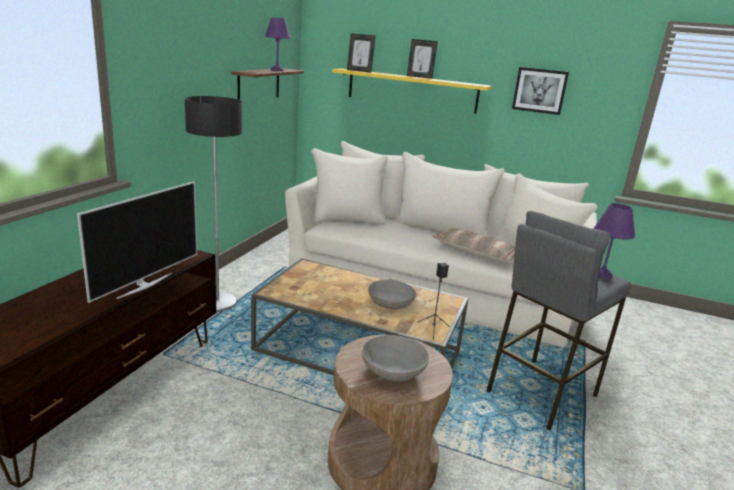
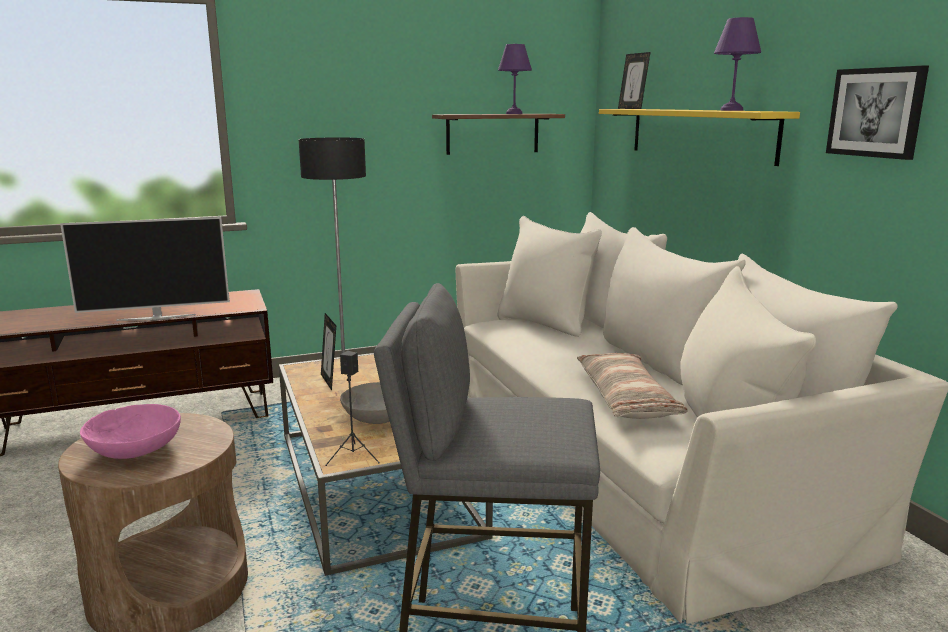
camera: 50 degrees right, 5 degrees down
(393, 371) = (134, 449): grey bowl -> pink bowl
(419, 77) = (704, 109): picture frame -> picture frame (330, 381)
(601, 275) = (547, 438): purple table lamp -> purple table lamp (730, 110)

